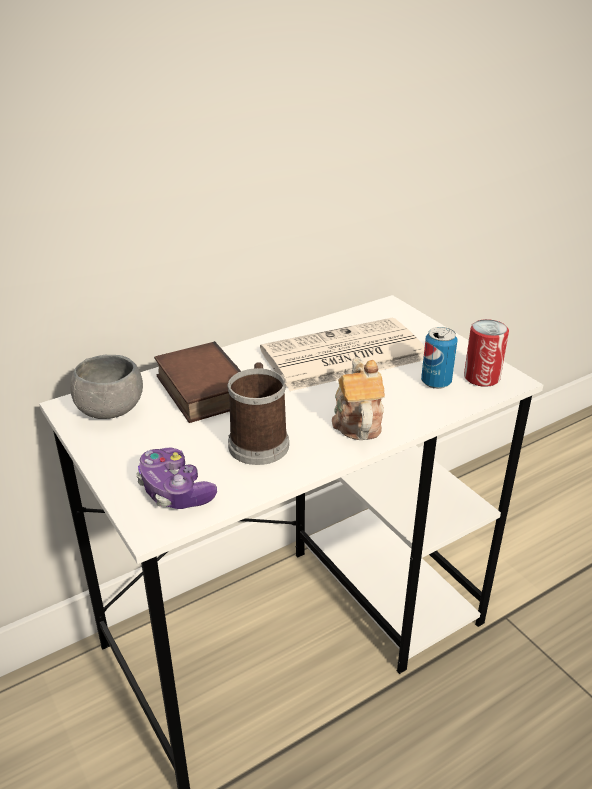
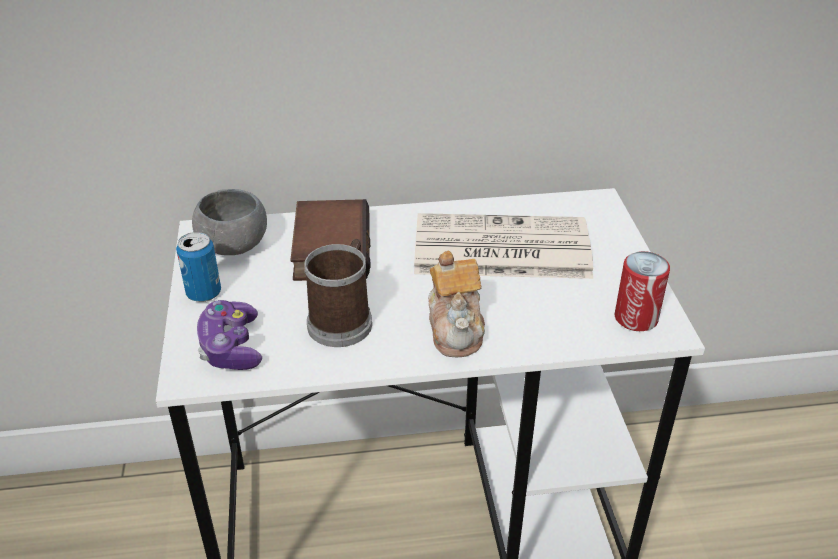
camera: 25 degrees right, 5 degrees up
(357, 421) = (456, 328): teapot -> teapot turned 150 degrees clockwise
(436, 382) = (578, 308): can -> can (204, 293)

